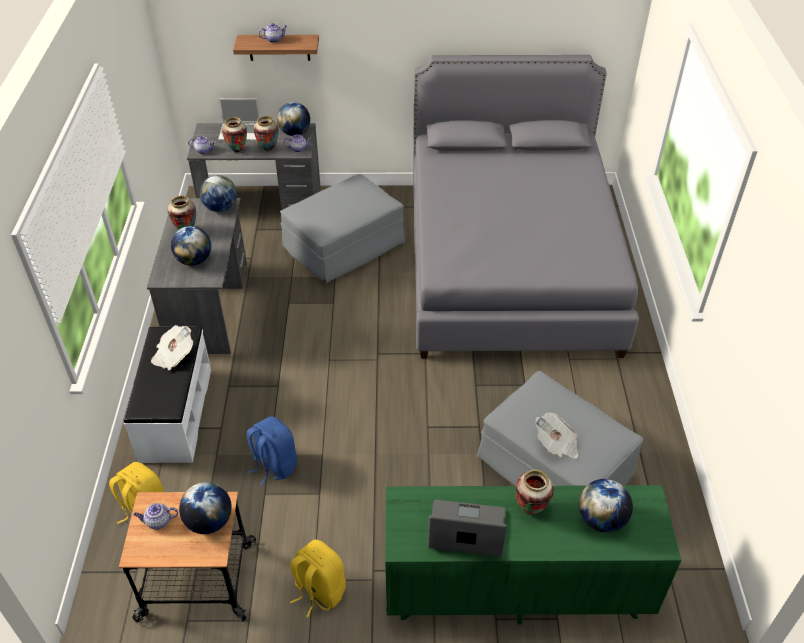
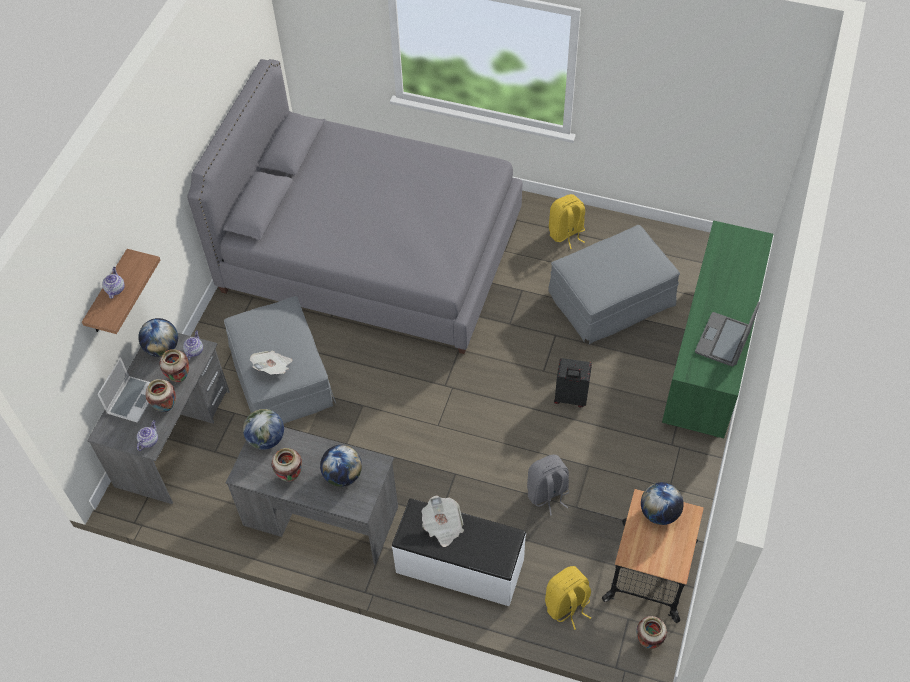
camera: 70 degrees left, 10 degrees up
(158, 522) = (650, 550): teapot -> none
(274, 465) = (547, 494): blue backpack -> grey backpack
(318, 591) = (680, 486): yellow backpack -> yellow backpack (566, 234)
(401, 458) = (570, 398): none -> black suitcase
(530, 509) = (714, 298): vase -> vase (648, 641)
(556, 444) = (633, 275): newspaper -> newspaper (273, 368)
(601, 520) = (733, 263): globe -> none

